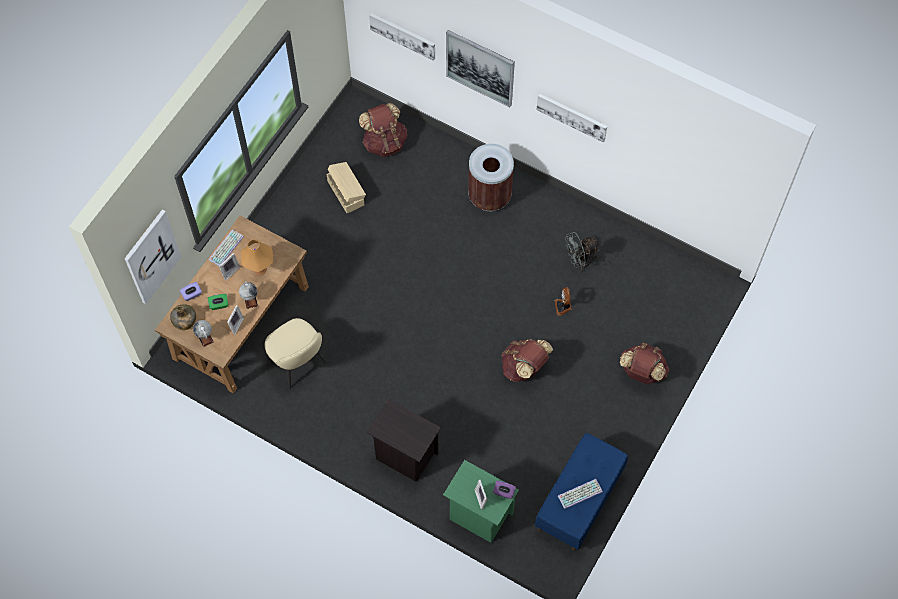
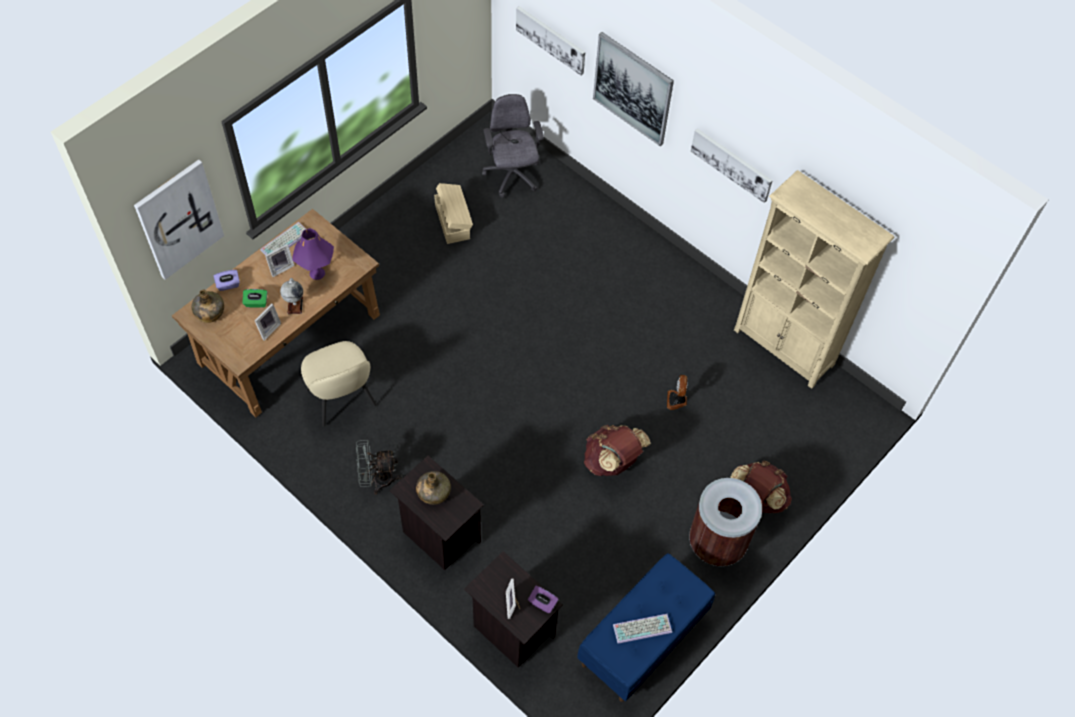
camera: 10 degrees right, 5 degrees down
(205, 337) = (228, 336): globe -> none
(260, 269) = (317, 273): orange table lamp -> purple table lamp
(384, 142) = (512, 176): brown backpack -> grey office chair
(400, 426) = (433, 492): none -> green bottle
(478, 516) = (511, 630): green nightstand -> black nightstand
(489, 196) = (618, 258): brown trash can -> brown trash can (717, 543)
(579, 261) = (708, 352): grey fan -> grey fan (377, 480)
(638, 244) = (784, 348): none -> beige bookcase

